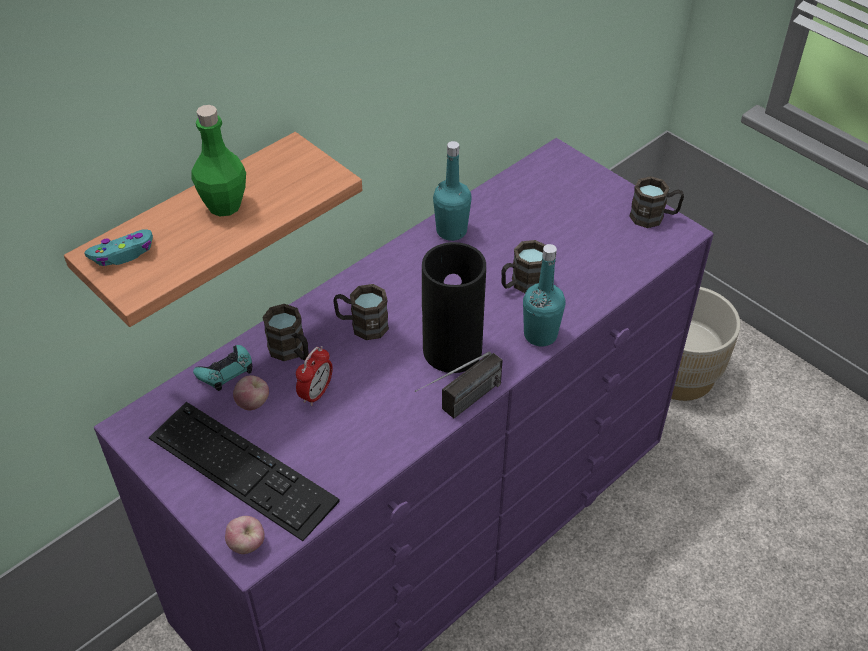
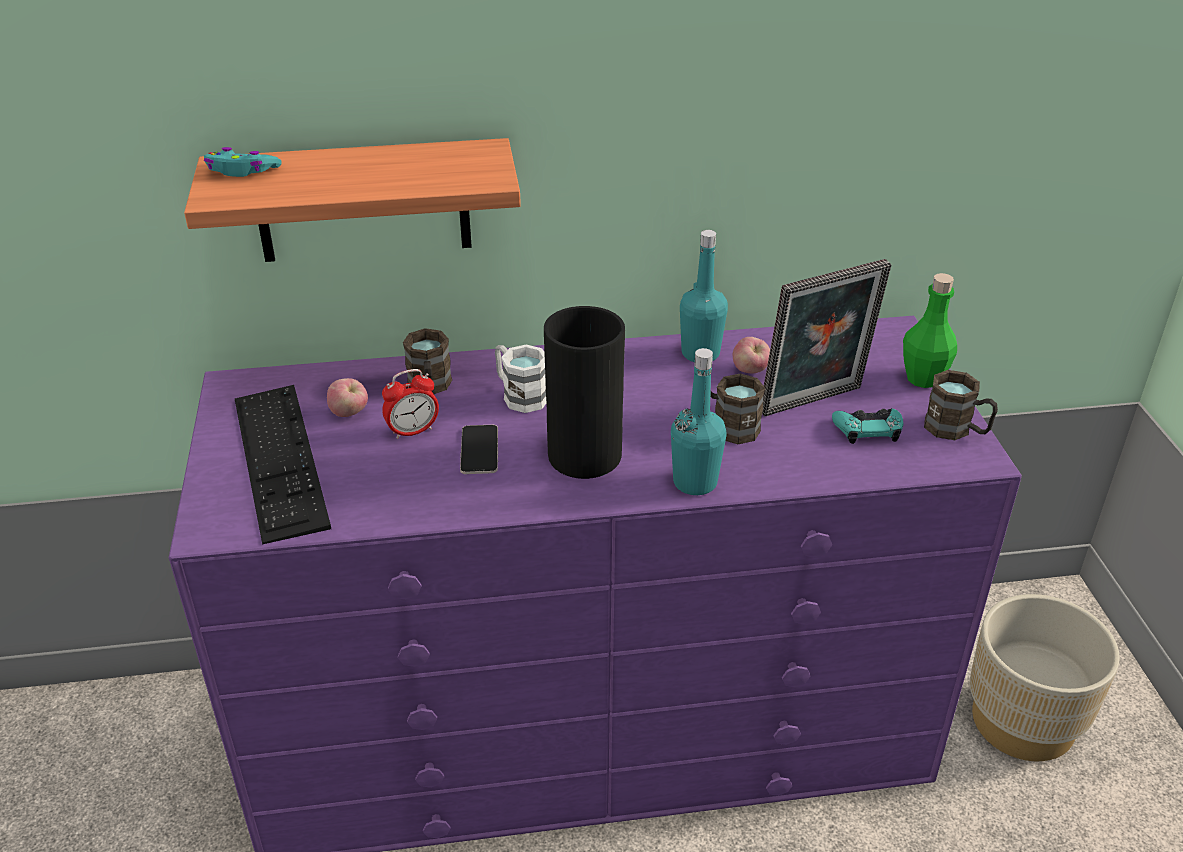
camera: 35 degrees right, 10 degrees down
(224, 205) = (369, 167): green bottle -> green bottle (923, 378)
(226, 371) = (355, 378): turquoise game controller -> turquoise game controller (868, 429)
(247, 545) = (213, 522): apple -> apple (750, 371)
(362, 325) = (519, 395): brown mug -> white mug
(379, 384) = (479, 450): none -> phone
(460, 406) = (537, 506): radio -> none
(557, 237) = (814, 403): none -> picture frame

